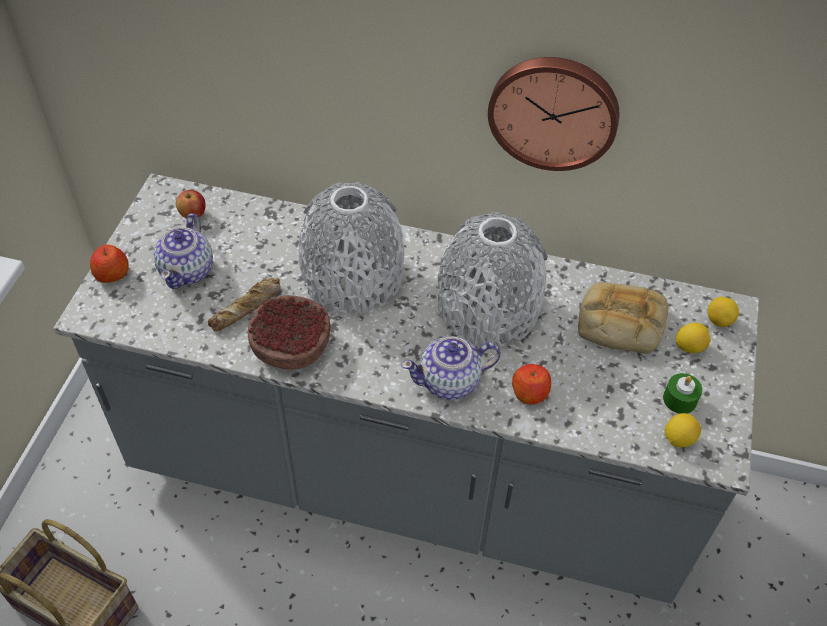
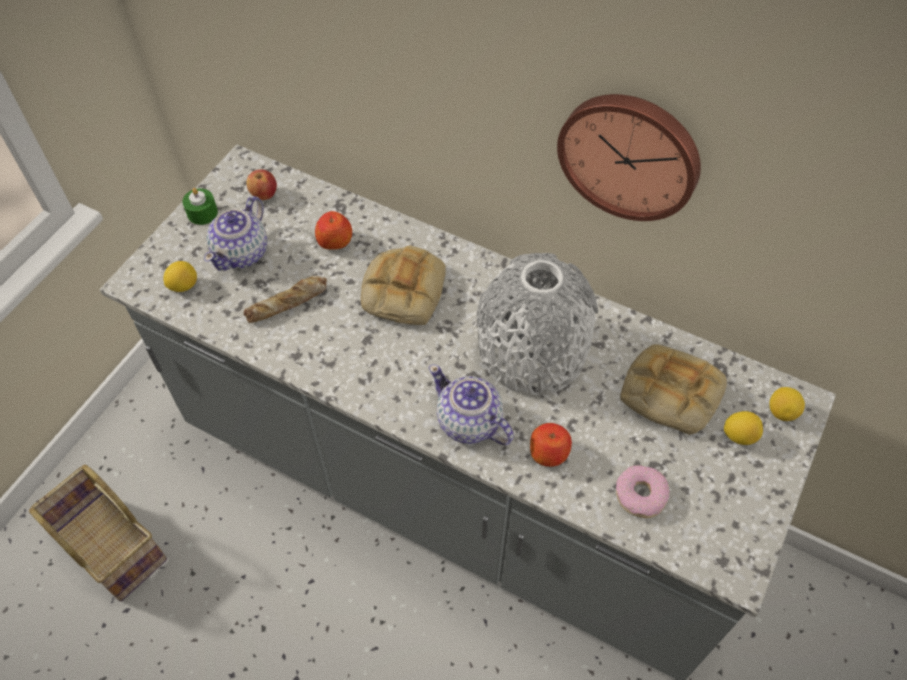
camera: 15 degrees right, 5 degrees up
(112, 274) = (169, 243): apple -> apple (335, 241)
(291, 345) = (319, 351): bowl -> none
(353, 277) = (402, 289): grey vase -> bread
(450, 381) = (469, 422): teapot -> teapot turned 45 degrees clockwise
(621, 413) = (641, 495): none -> donut
(678, 439) = (696, 537): lemon -> lemon (183, 285)
(679, 399) = (710, 493): green candle -> green candle (202, 213)

